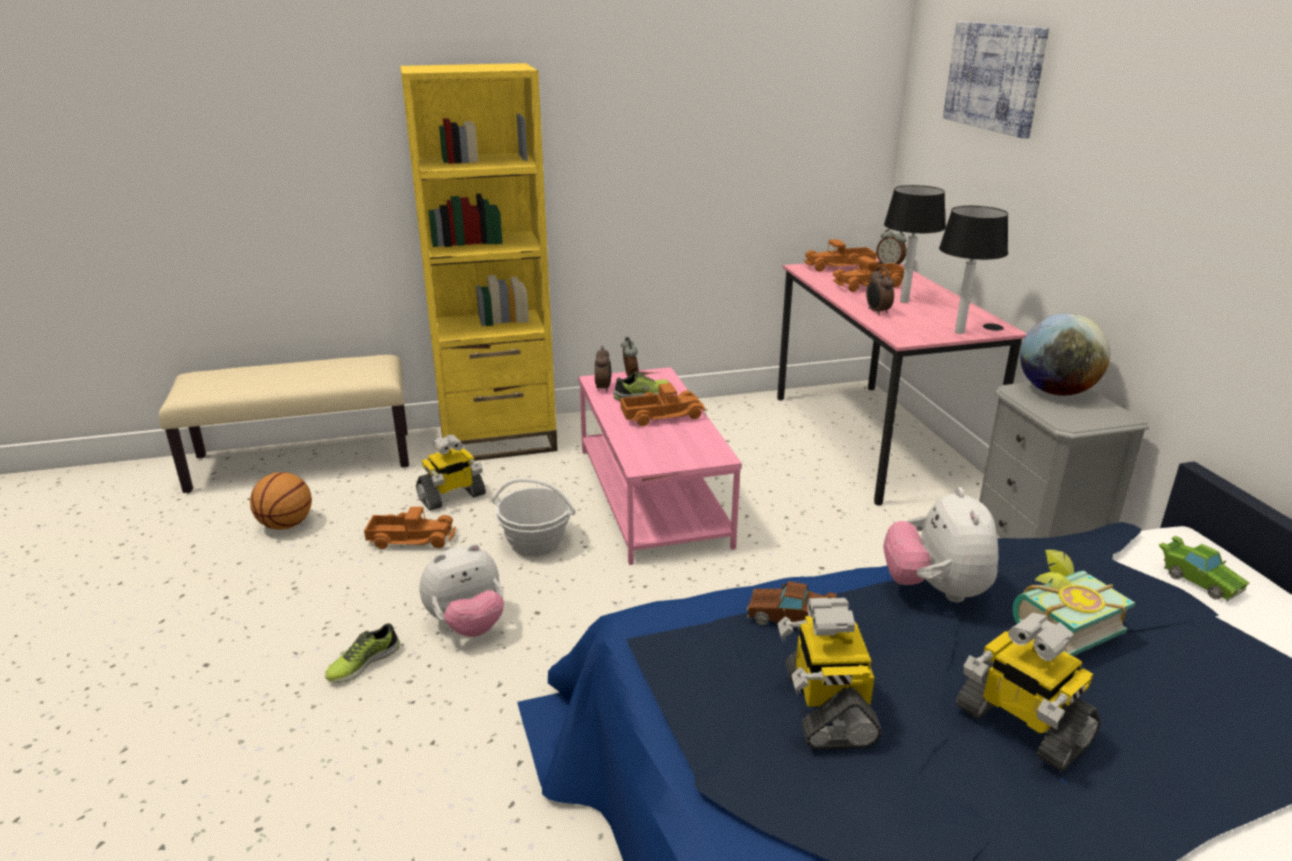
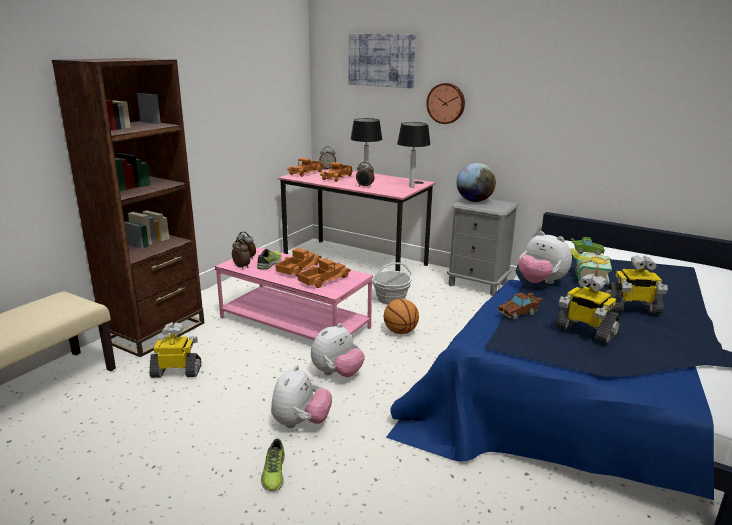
camera: 45 degrees left, 5 degrees down
(286, 525) = (77, 440): basketball -> basketball (400, 332)
(411, 538) = (189, 402): toy truck -> toy truck (323, 280)
(451, 497) = (177, 371): toy robot -> toy robot turned 105 degrees counterclockwise
(498, 440) = (155, 332): yellow bookcase -> brown bookcase
(536, 542) = (270, 369): basket -> basket (391, 299)
(595, 589) = (337, 374): none -> plush toy
(1073, 178) = (446, 103): none -> wall clock

